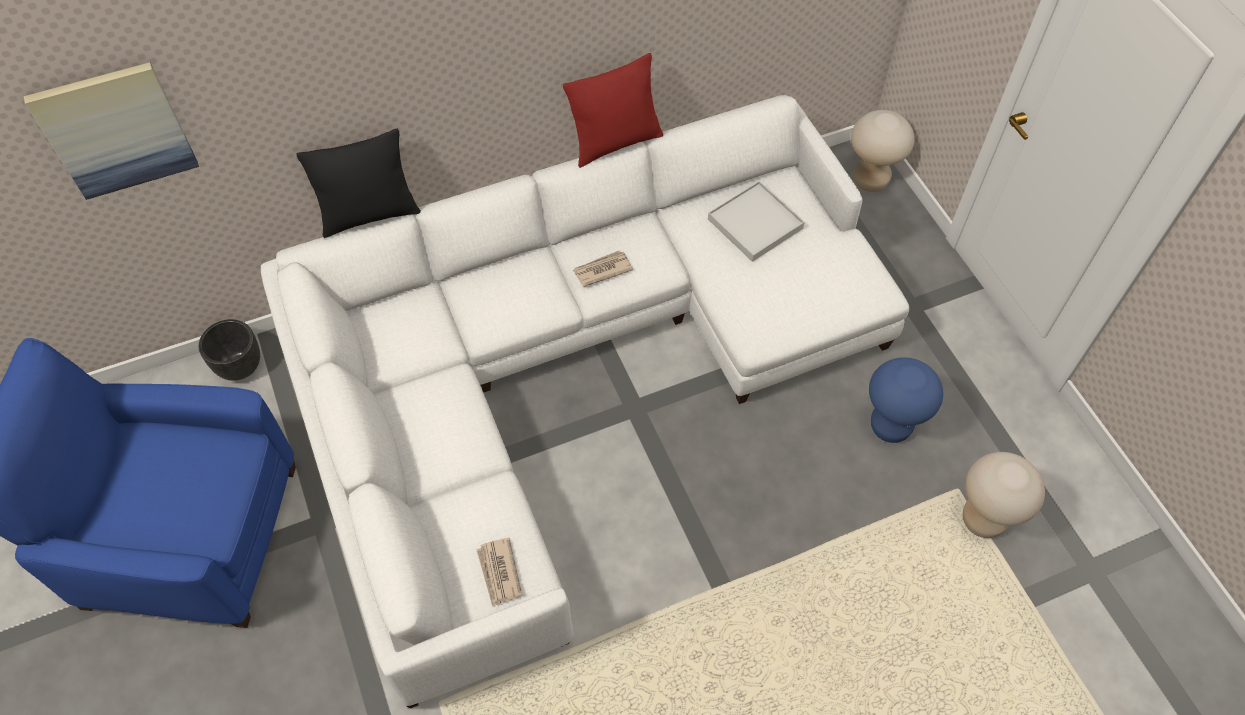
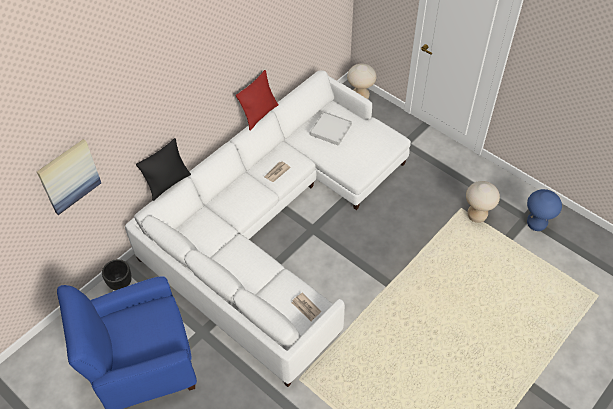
camera: 25 degrees left, 5 degrees down
(890, 426) = (422, 194): blue stool -> blue stool (536, 224)

